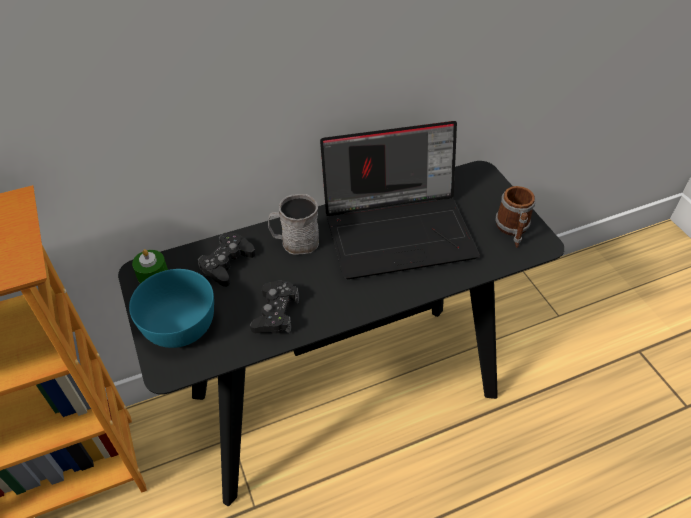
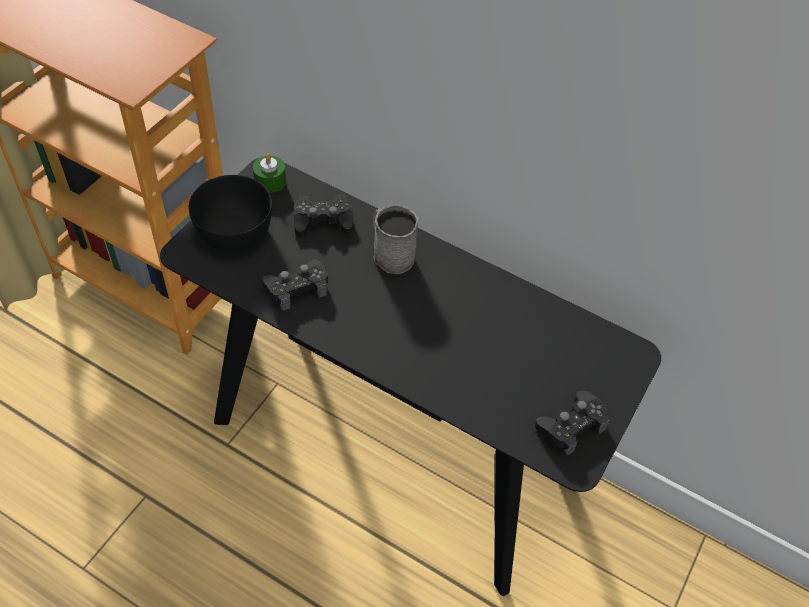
camera: 50 degrees right, 5 degrees up
(180, 324) = (234, 232): turquoise bowl -> black bowl
(399, 229) = (480, 326): laptop -> none
(512, 230) = (571, 426): mug -> black game controller

